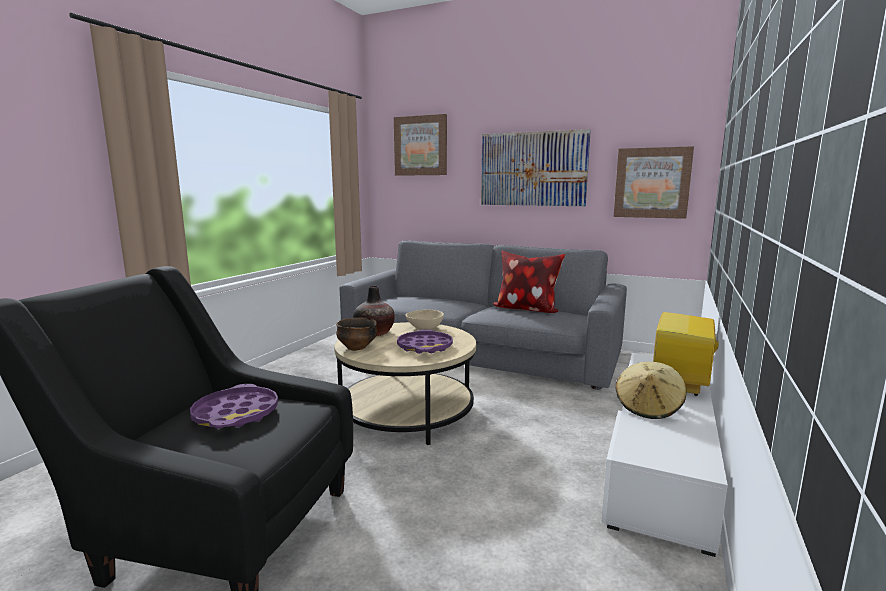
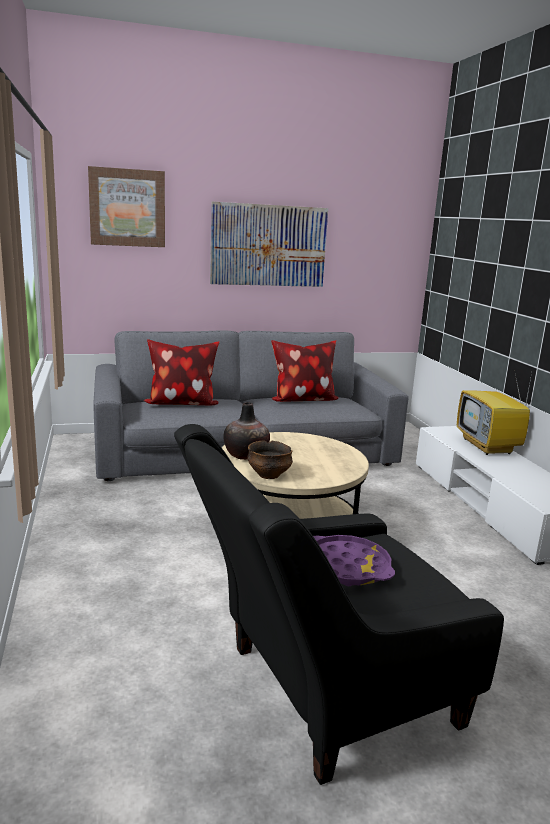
camera: 40 degrees left, 5 degrees up
(421, 299) = (181, 404): none -> pillow
(424, 328) = (277, 439): beige bowl -> none
(425, 347) = (322, 459): purple tray -> none
(648, 407) = (503, 471): beige hat -> none
(652, 183) = (379, 265): picture -> none

